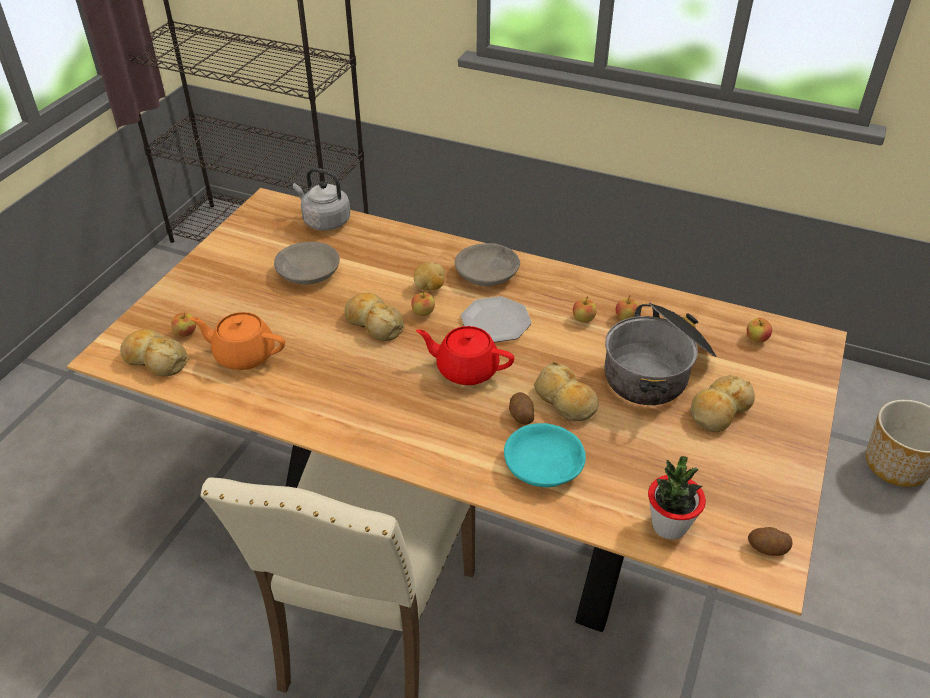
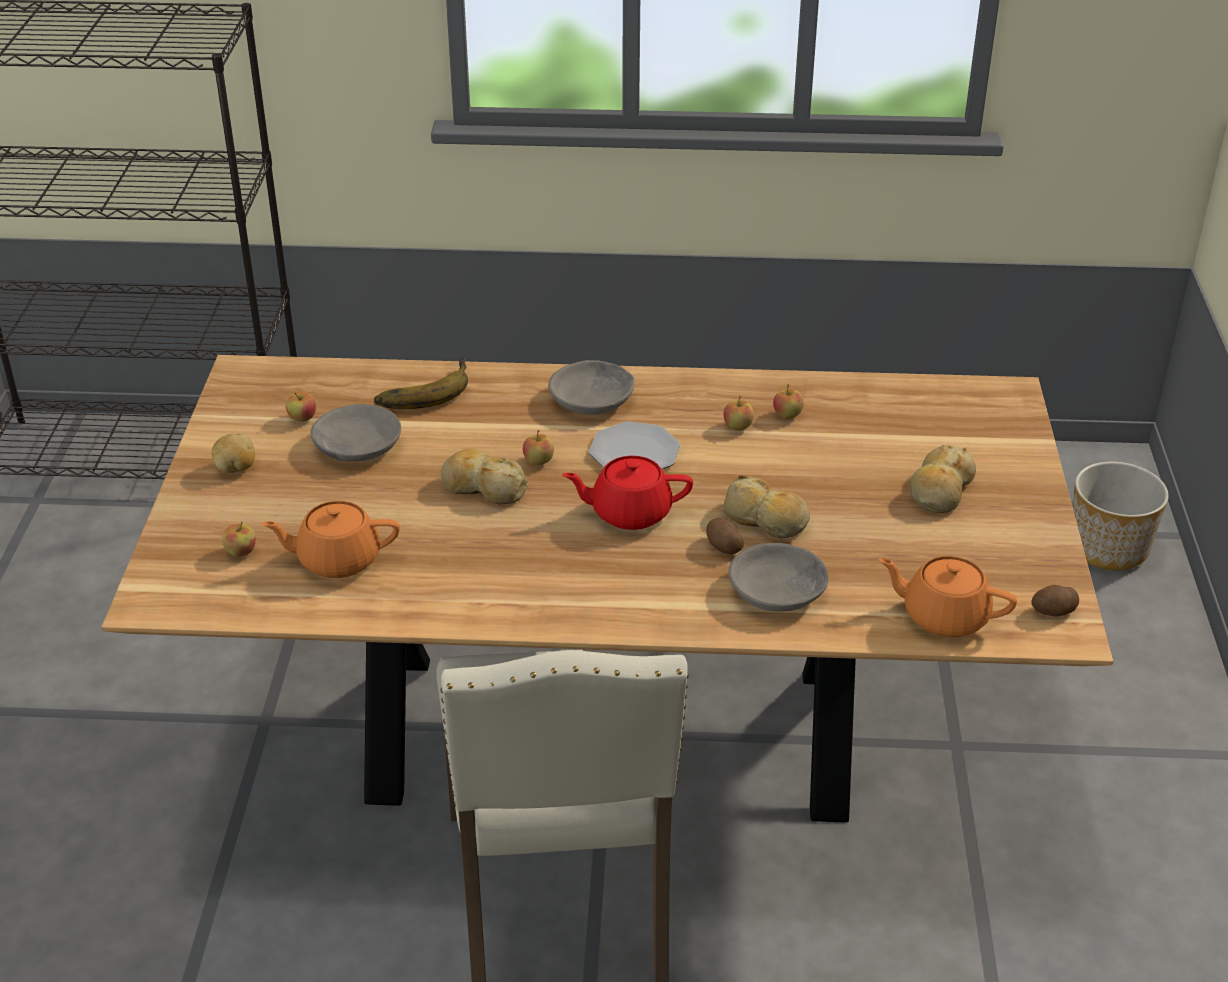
camera: 20 degrees left, 5 degrees down
(155, 360) = (221, 592): bread -> none
(324, 221) = (338, 379): grey kettle -> none
(374, 240) = (422, 390): none -> banana
(429, 287) = (529, 431): potato -> potato (236, 468)
(544, 466) = (778, 591): turquoise bowl -> grey bowl
(657, 370) = (851, 463): cooking pot -> none
(669, 526) = (943, 616): potted plant -> orange teapot
(756, 339) = (945, 406): apple -> apple (302, 418)

